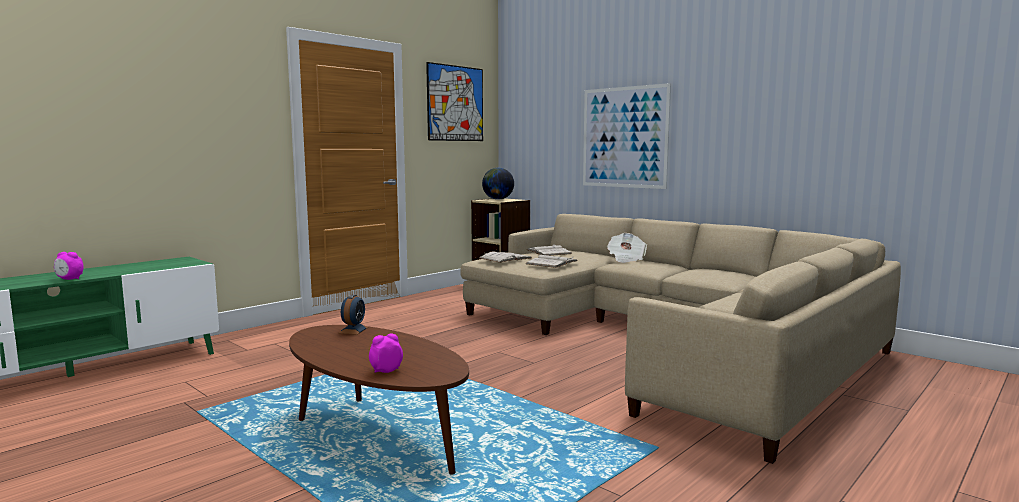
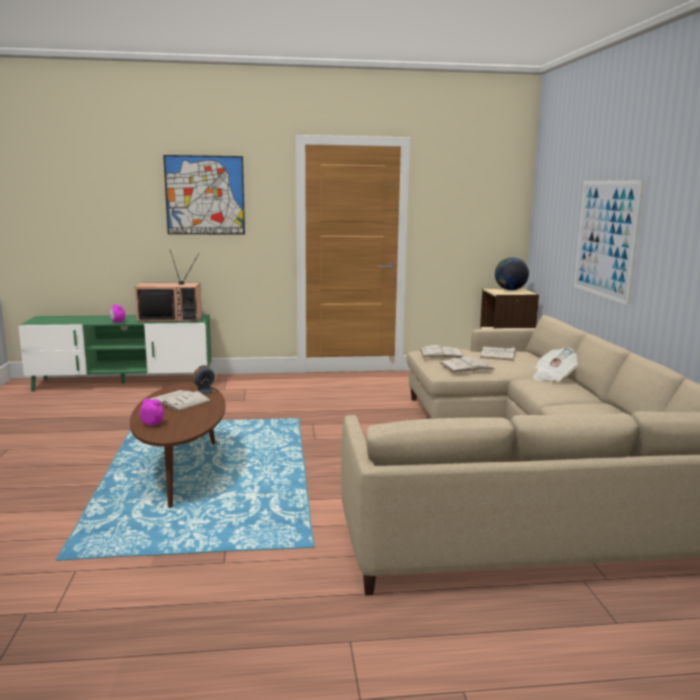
camera: 40 degrees right, 5 degrees up
(148, 266) = (171, 319): none -> television
(350, 344) = (179, 401): none -> white book
(455, 103) = (473, 190): picture -> picture (205, 195)

